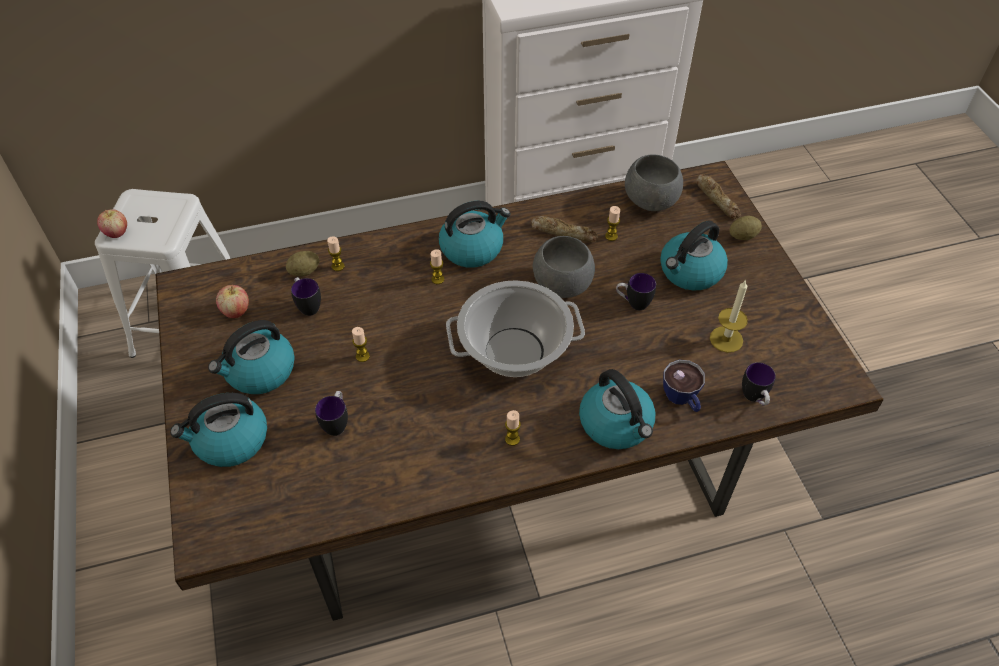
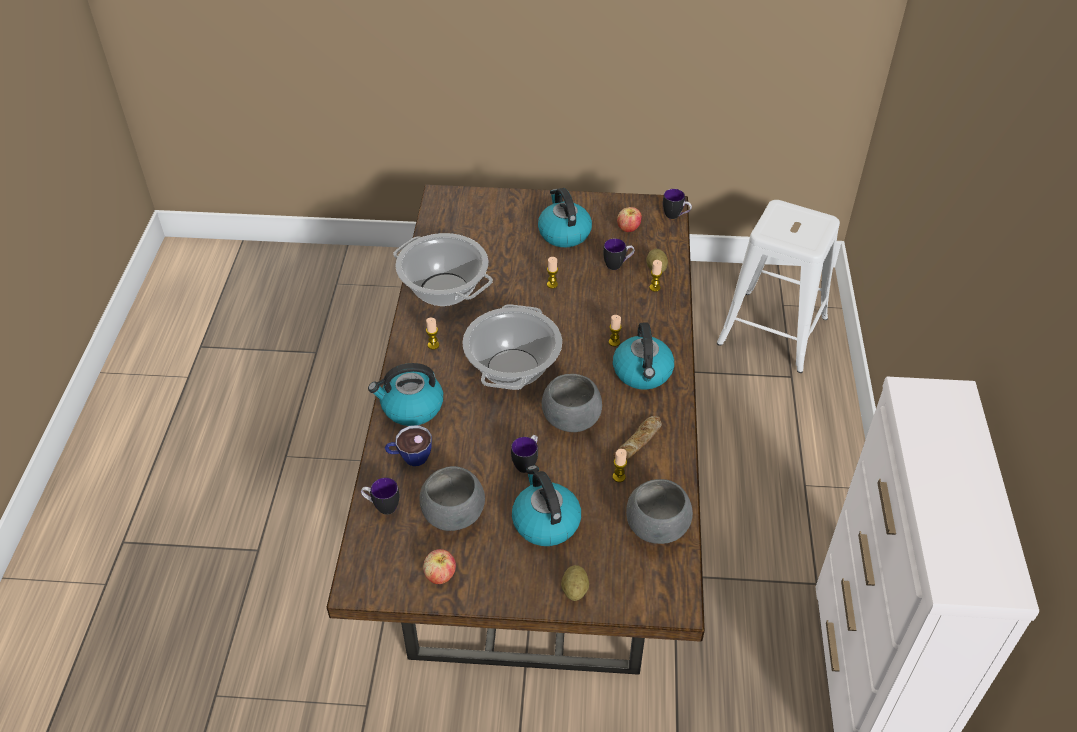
camera: 110 degrees right, 5 degrees down
(117, 233) = (782, 210): apple -> apple (440, 576)
(230, 441) = (511, 214): kettle -> none
(337, 423) = (498, 262): mug -> mug (676, 216)
(410, 464) = (443, 290): none -> cooking pot
(717, 199) = (639, 591): bread -> none
(726, 339) = (453, 515): candle -> grey bowl

